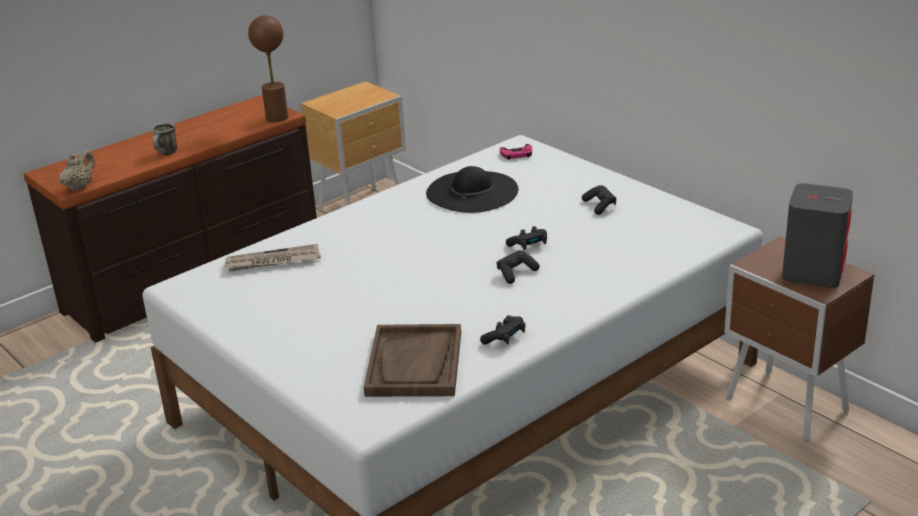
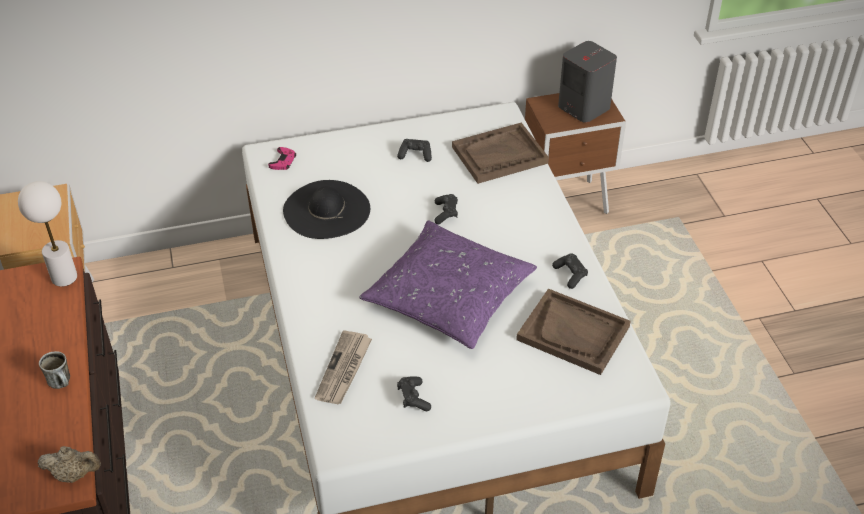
camera: 65 degrees left, 15 degrees up
(80, 186) = (74, 474): beige teapot -> beige teapot turned 135 degrees clockwise
(277, 118) = (64, 277): brown table lamp -> white table lamp
(410, 281) = (449, 296): none -> purple pillow
(516, 273) = (482, 235): black game controller -> black game controller (413, 398)
(654, 246) = (499, 155): none -> brown tray

